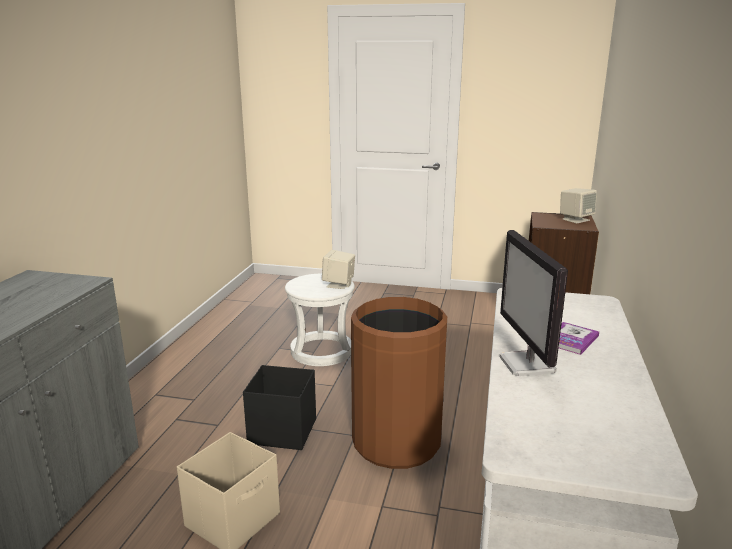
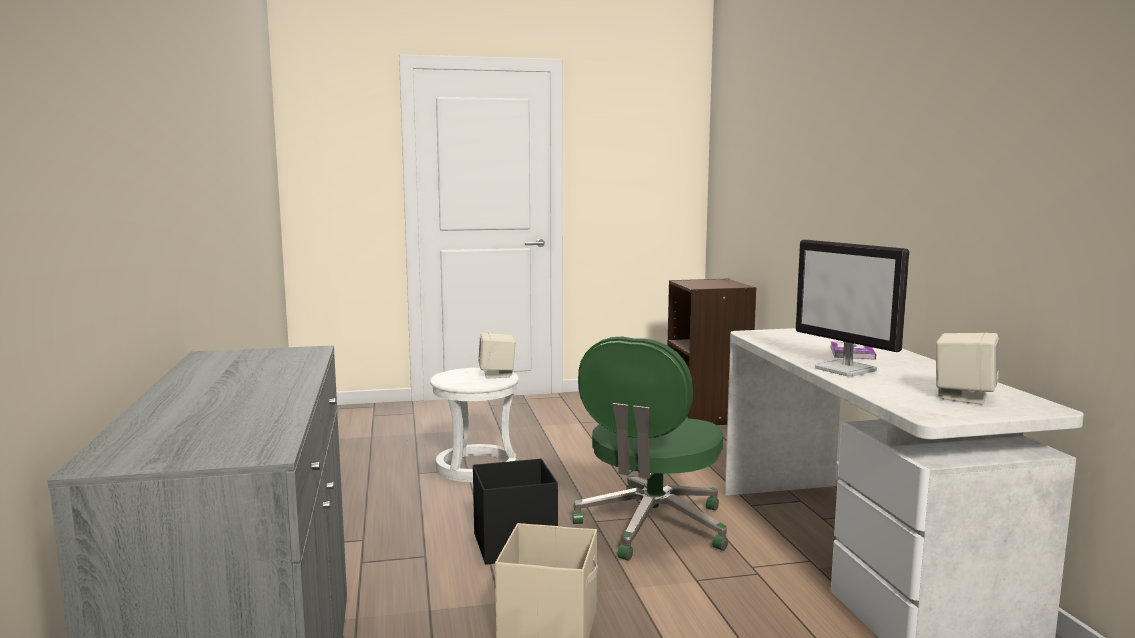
camera: 25 degrees left, 10 degrees down
(396, 442) = (652, 527): brown trash can -> green office chair
(575, 219) = (721, 282): beige speaker -> beige speaker (963, 396)

